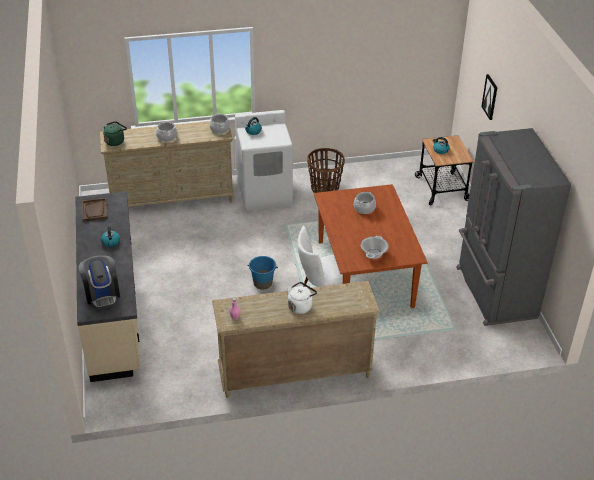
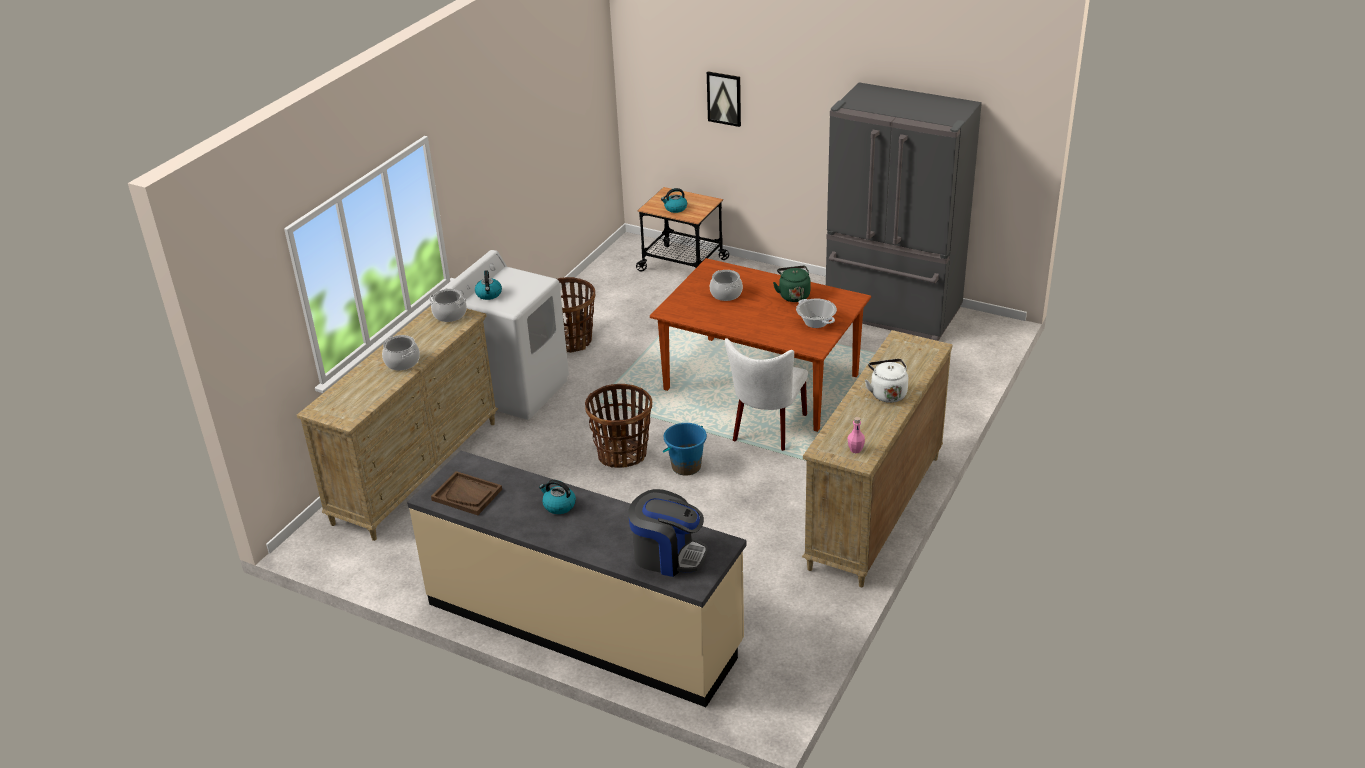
camera: 50 degrees left, 5 degrees down
(115, 141) = (343, 409): green kettle -> green kettle (793, 295)
(250, 256) = (622, 454): none -> basket

